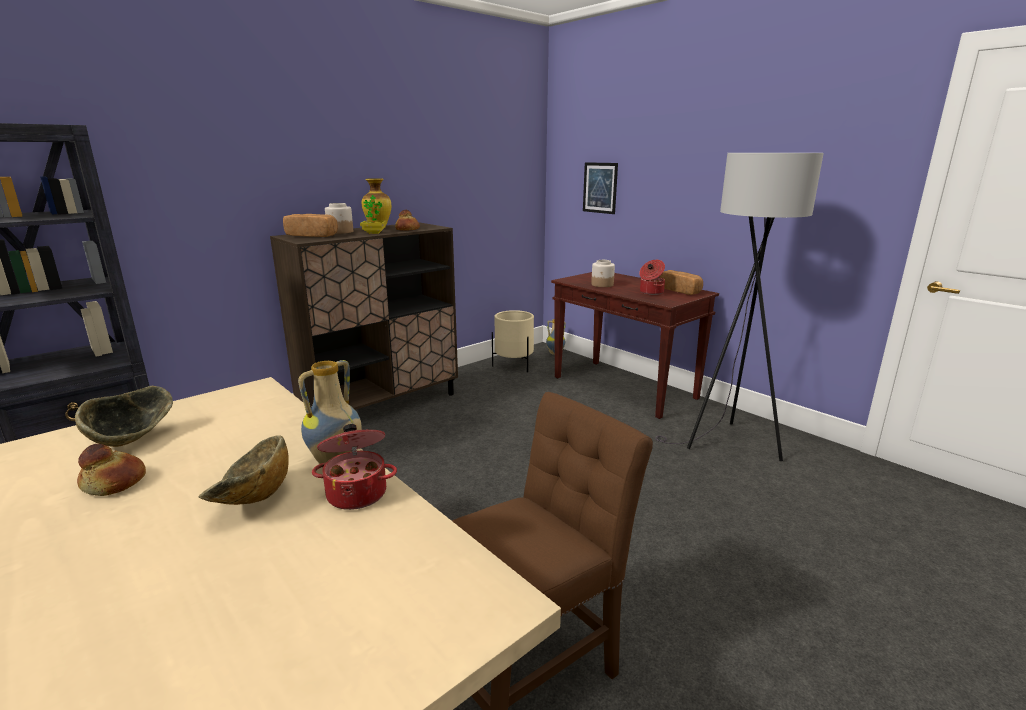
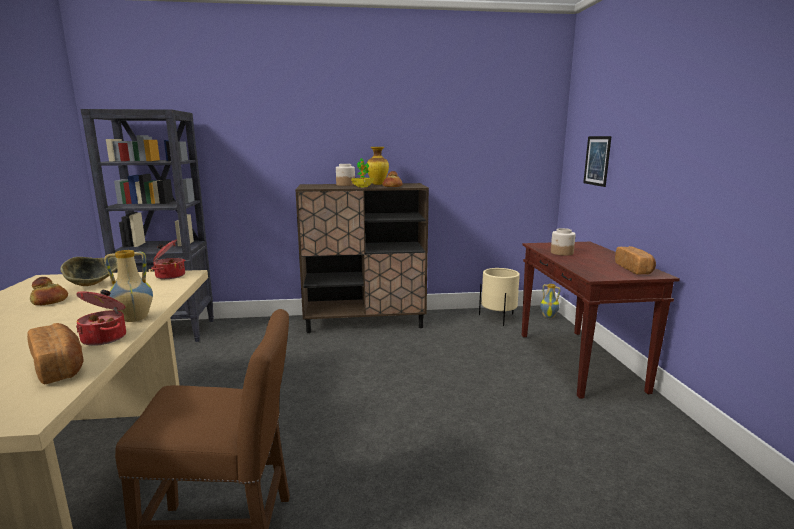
camera: 35 degrees right, 5 degrees down
(253, 501) = (67, 326): bowl -> none
(312, 235) = (321, 185): bread -> bread (59, 366)
(650, 292) = (597, 266): cooking pot -> cooking pot (169, 276)
(726, 445) = (625, 447): grey floor lamp -> none

